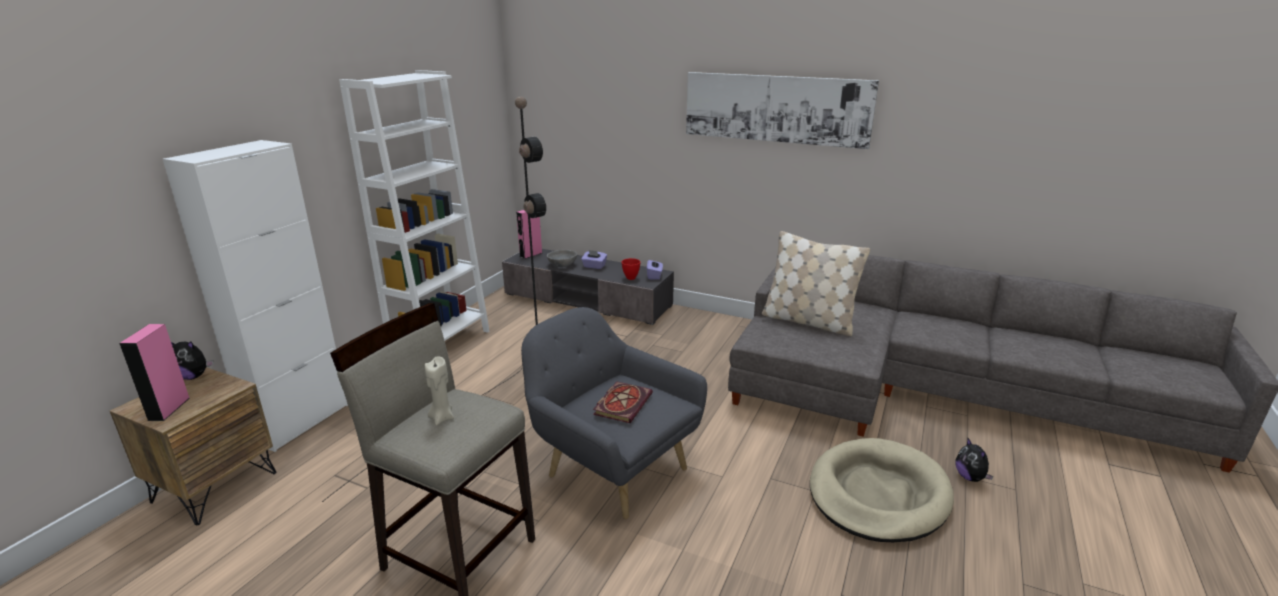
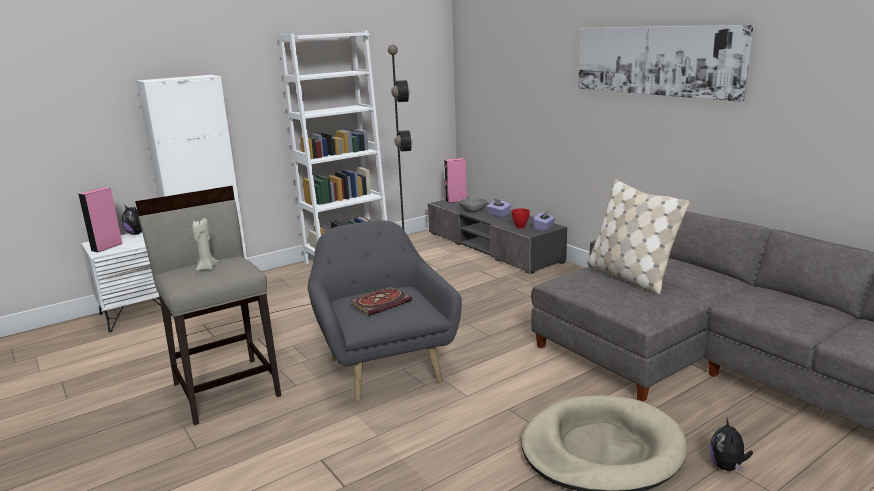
camera: 30 degrees right, 5 degrees down
(215, 487) = (136, 314): brown nightstand -> white nightstand

